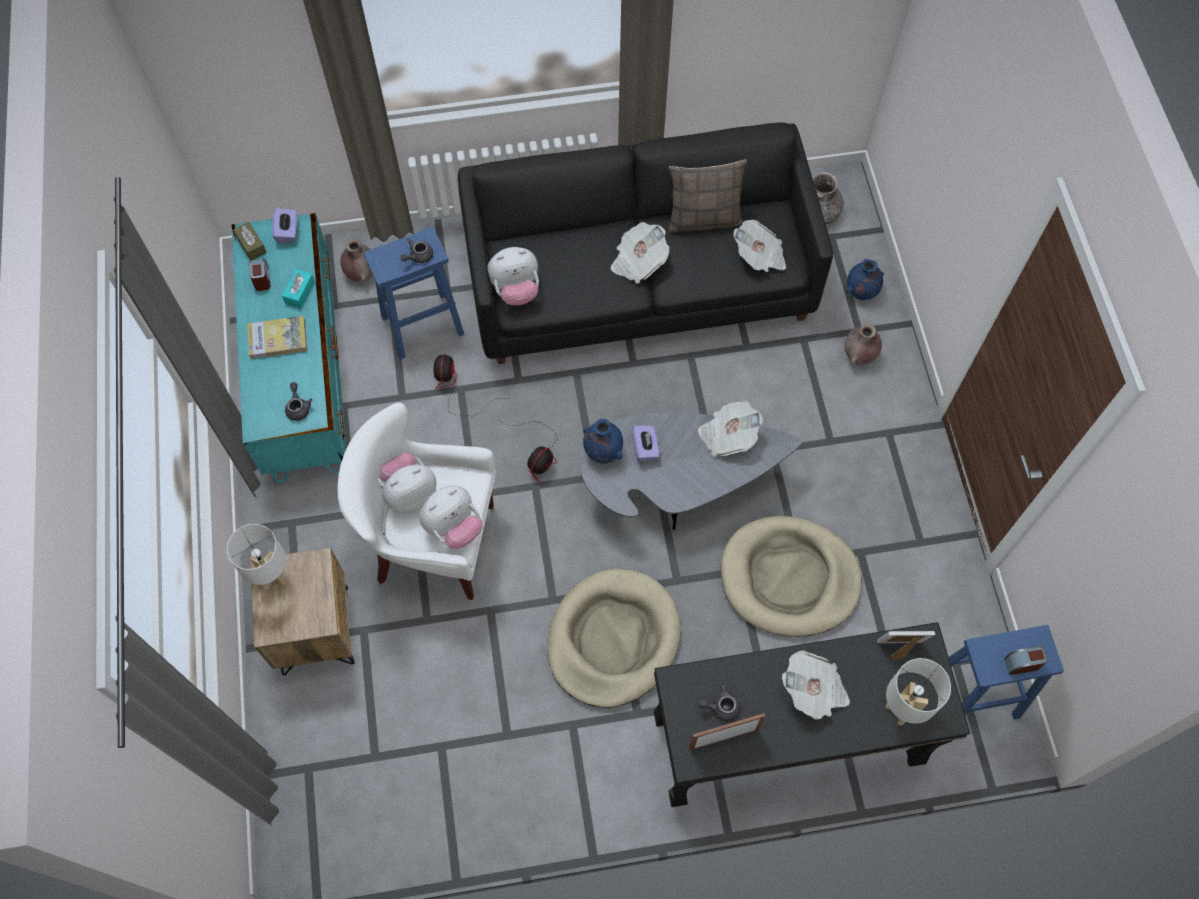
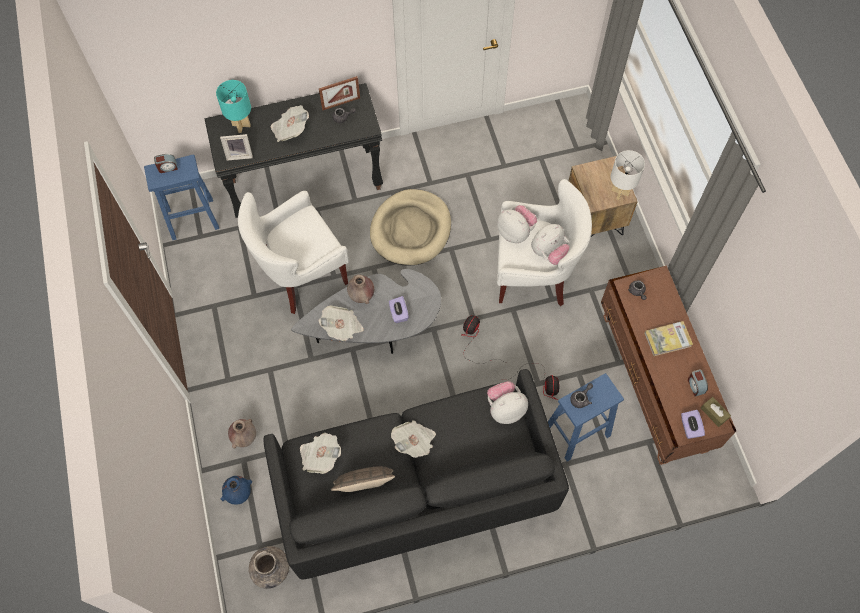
camera: 175 degrees right, 0 degrees up
(300, 292) = (664, 377): turquoise tissue box -> none
(304, 376) = (653, 382): turquoise tv stand -> brown tv stand
(361, 274) = (635, 472): brown vase -> brown vase (362, 296)
(454, 527) = (515, 232): plush toy -> plush toy turned 90 degrees clockwise
(602, 452) = (427, 308): blue vase -> none
(789, 578) = (301, 275): beige dog bed -> white armchair
(901, 710) = (241, 125): white table lamp -> turquoise table lamp

